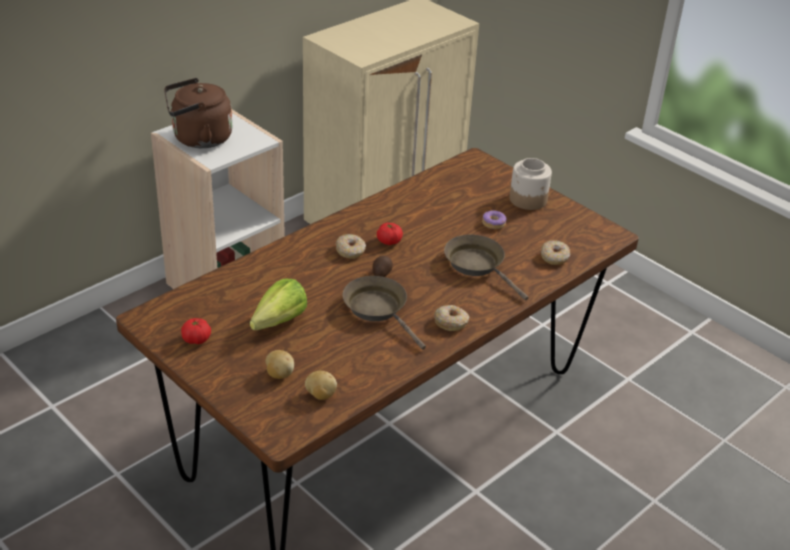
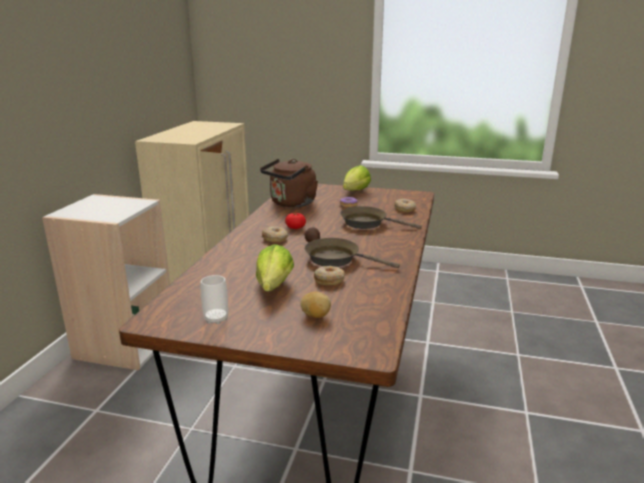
camera: 30 degrees left, 15 degrees down
(196, 339) = (216, 319): tomato -> cup
(198, 139) = (90, 211): brown kettle -> brown kettle (291, 203)
(320, 395) = (365, 316): potato -> none
(451, 322) = (393, 251): donut -> donut (329, 280)
(528, 200) = (353, 192): jar -> lettuce

